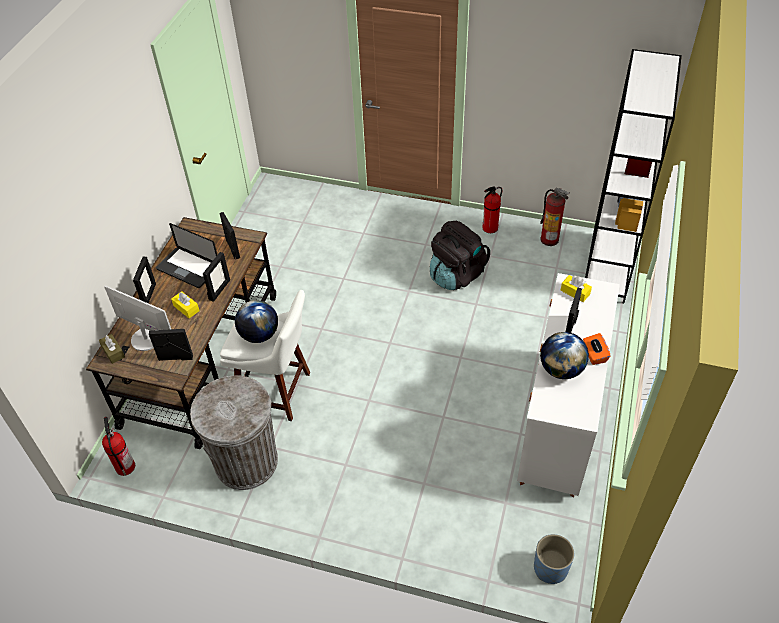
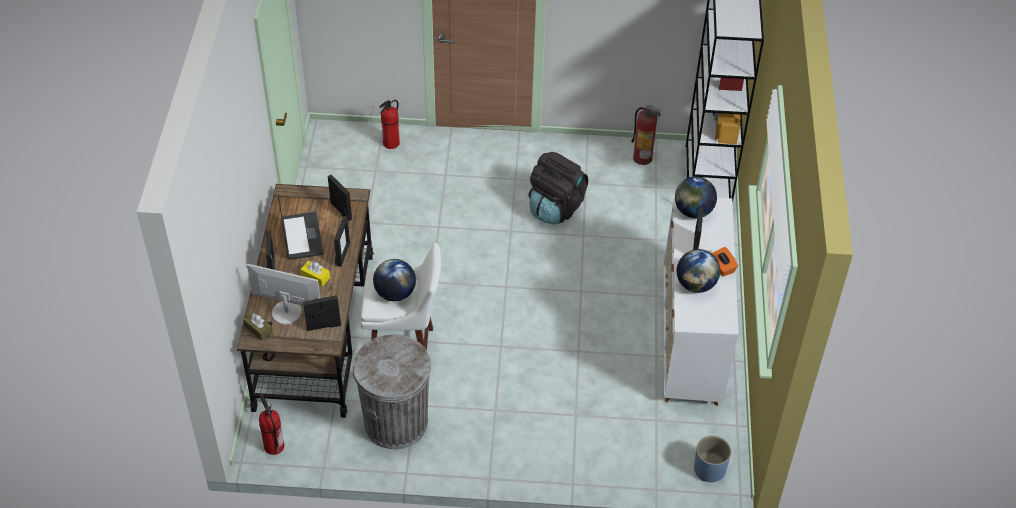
camera: 15 degrees left, 0 degrees up
(188, 268) = (302, 236): laptop -> laptop turned 120 degrees counterclockwise
(490, 228) = (578, 153): fire extinguisher -> fire extinguisher (391, 143)
(575, 292) = (693, 211): yellow tissue box -> globe

